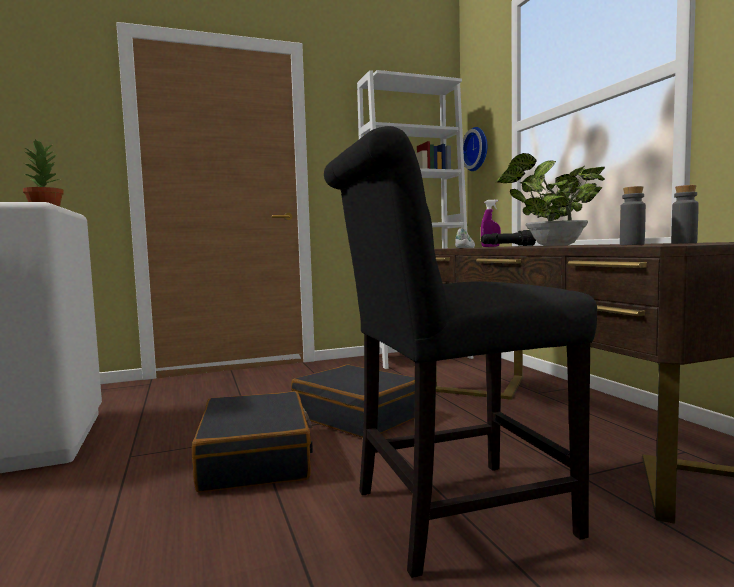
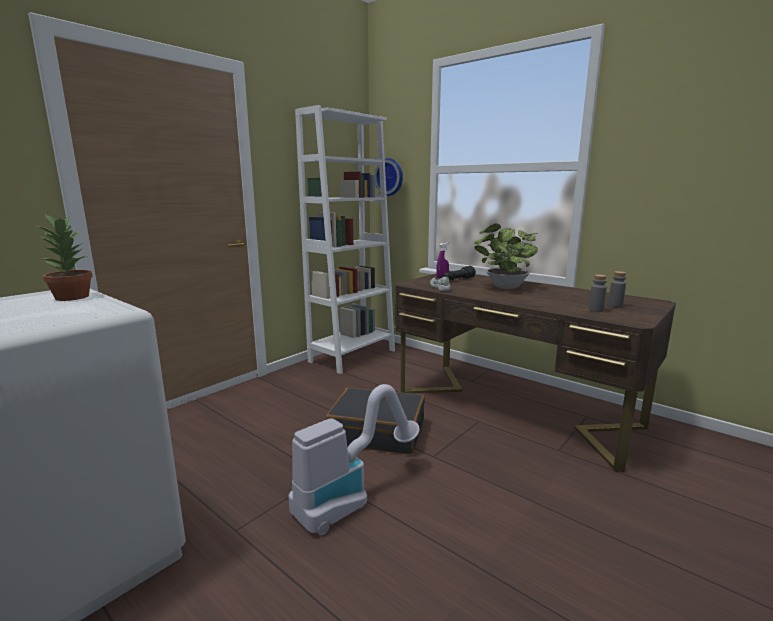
camera: 30 degrees left, 10 degrees up
(256, 458) = (351, 497): black suitcase -> vacuum cleaner
(450, 515) = (525, 503): black chair -> none

